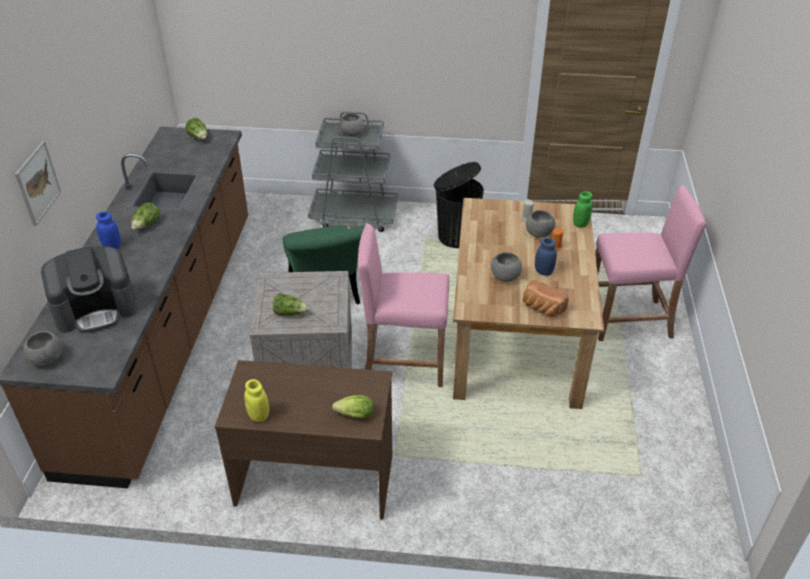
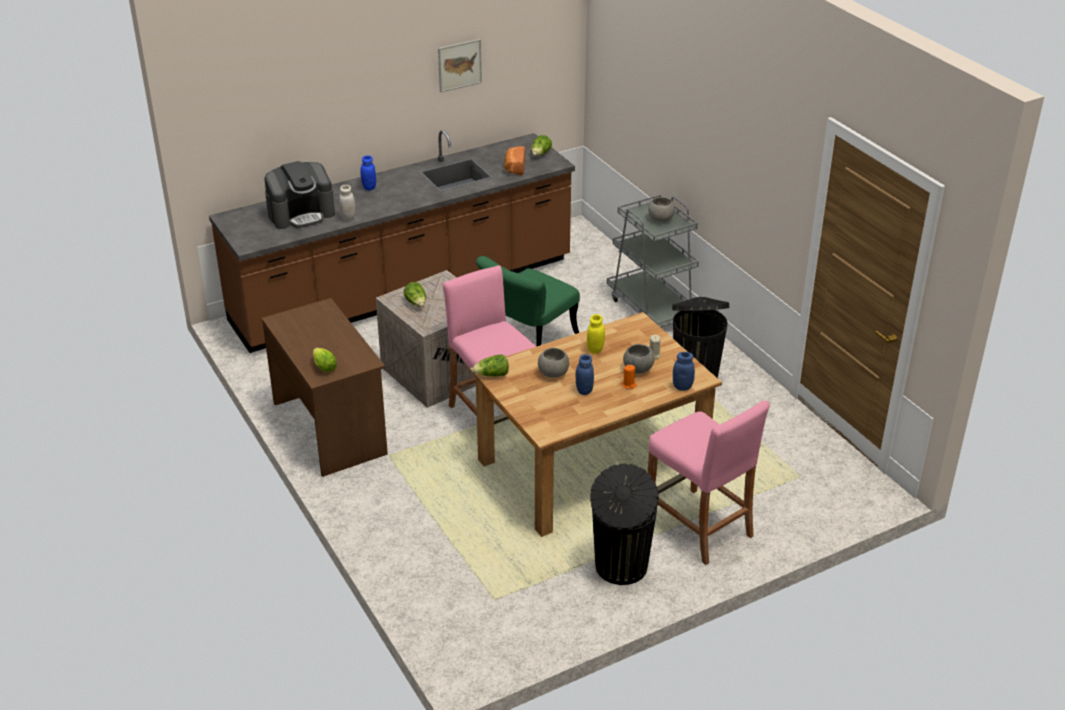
camera: 55 degrees right, 5 degrees down
(37, 183) = (325, 108): picture -> picture (459, 65)
(47, 359) = (241, 221): grey bowl -> none
(96, 309) = (301, 214): coffee machine -> coffee machine turned 60 degrees counterclockwise
(147, 225) = (407, 188): lettuce -> lettuce (492, 375)
(147, 281) = (348, 217): none -> white jar
(259, 416) = (286, 330): yellow jar -> yellow jar (595, 349)
(542, 308) = (531, 406): bread -> bread (514, 168)
(580, 224) = (682, 387): green jar -> blue jar
(647, 382) = (620, 567): none -> black trash can

